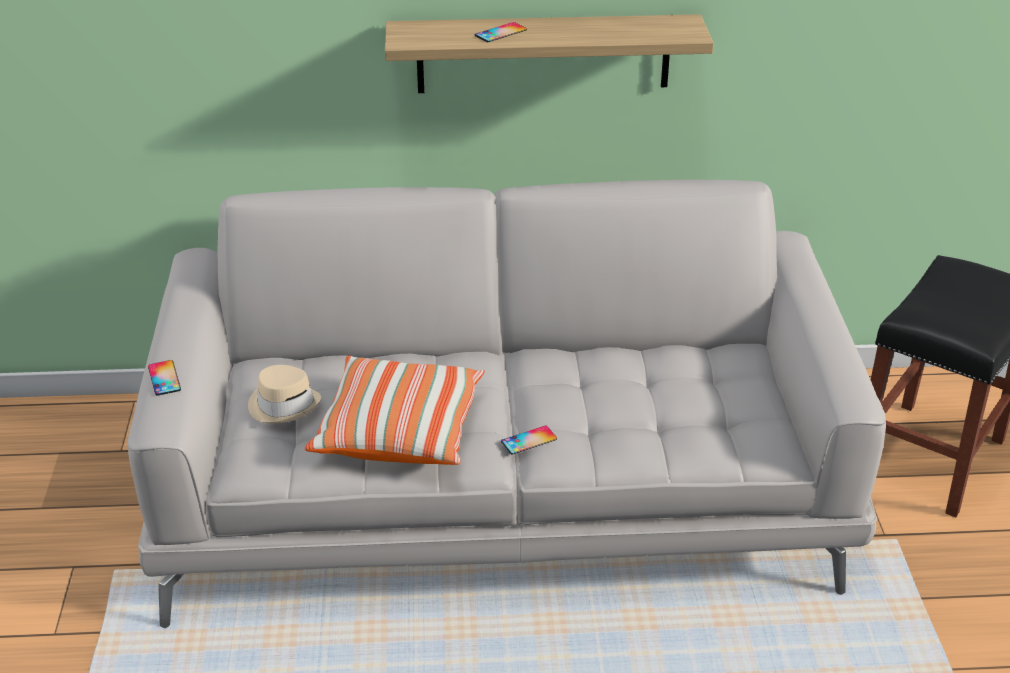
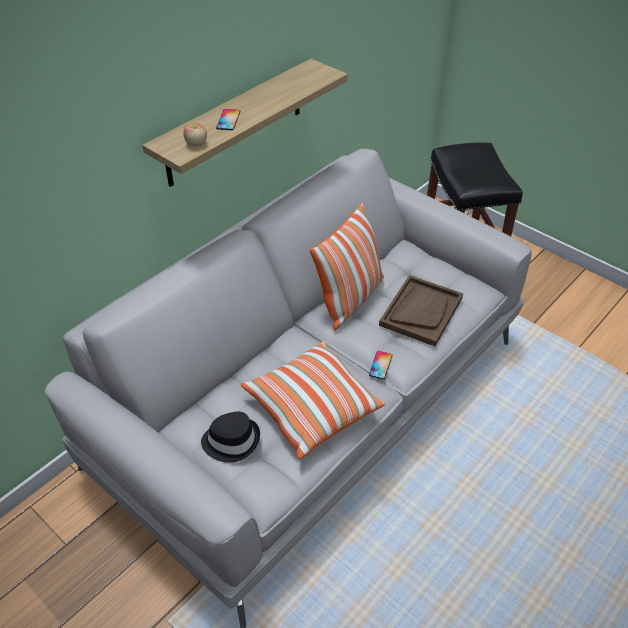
camera: 45 degrees left, 10 degrees up
(164, 378) = (177, 480): phone -> none
(284, 405) = (231, 440): beige hat -> black hat
(432, 39) = (196, 144): none -> apple
(595, 363) = (349, 299): none -> pillow
(659, 421) = (421, 311): none -> brown tray

